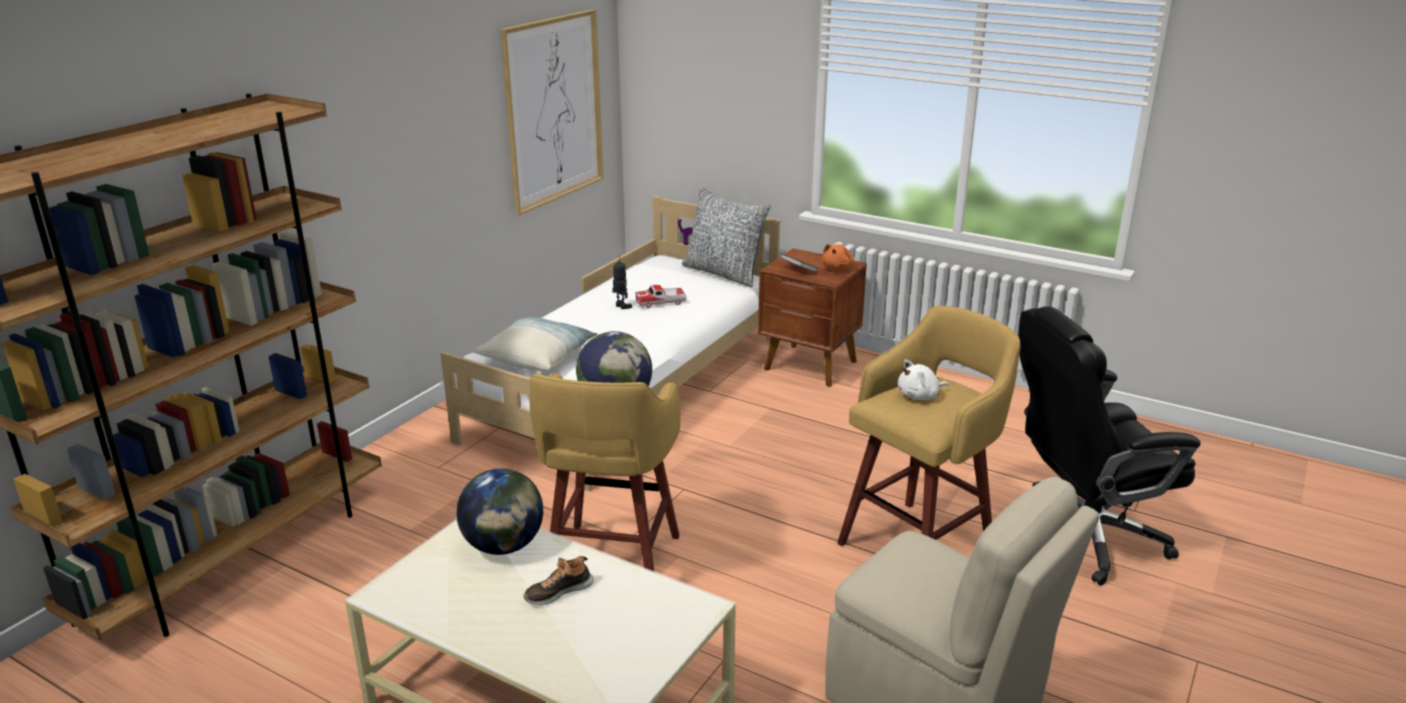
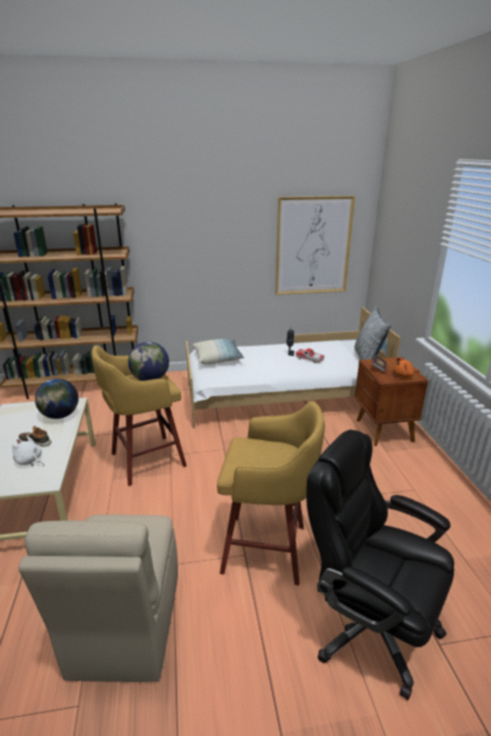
camera: 50 degrees right, 0 degrees up
(920, 396) = (265, 451): white plush toy -> white plush toy (29, 461)

